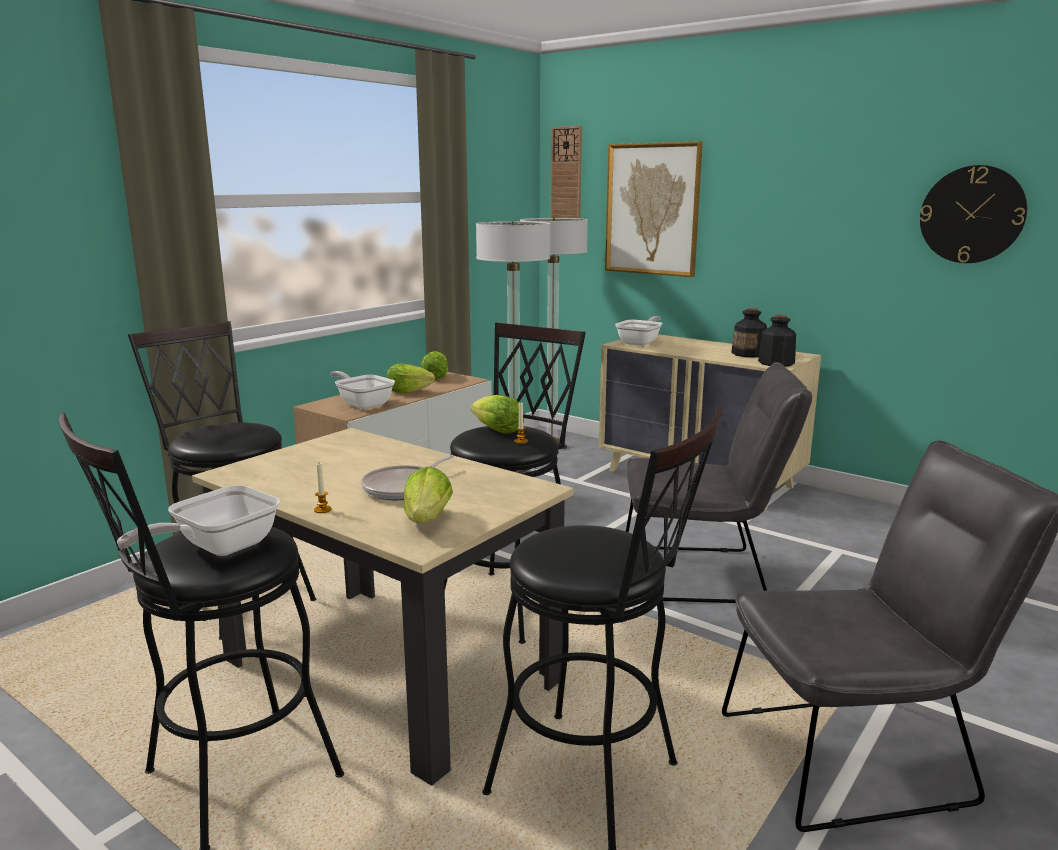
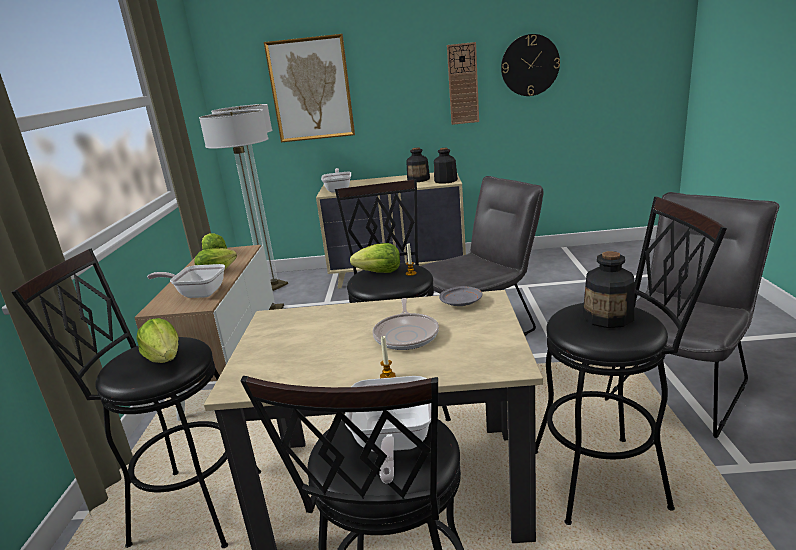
camera: 35 degrees left, 5 degrees up
(427, 520) = (474, 348): lettuce -> lettuce (165, 358)
(507, 482) = (461, 302): none -> grey plate
(566, 176) = (227, 71): wall clock -> wall clock (463, 84)
(594, 547) = (608, 317): none -> bottle

